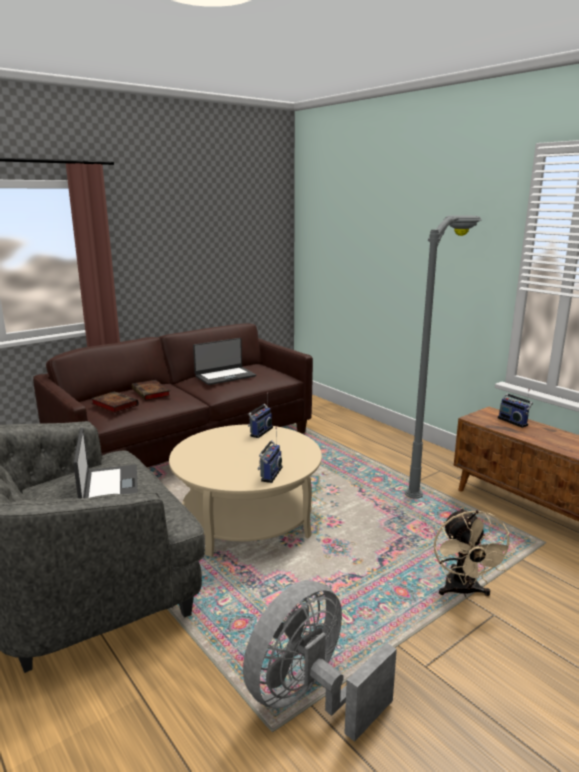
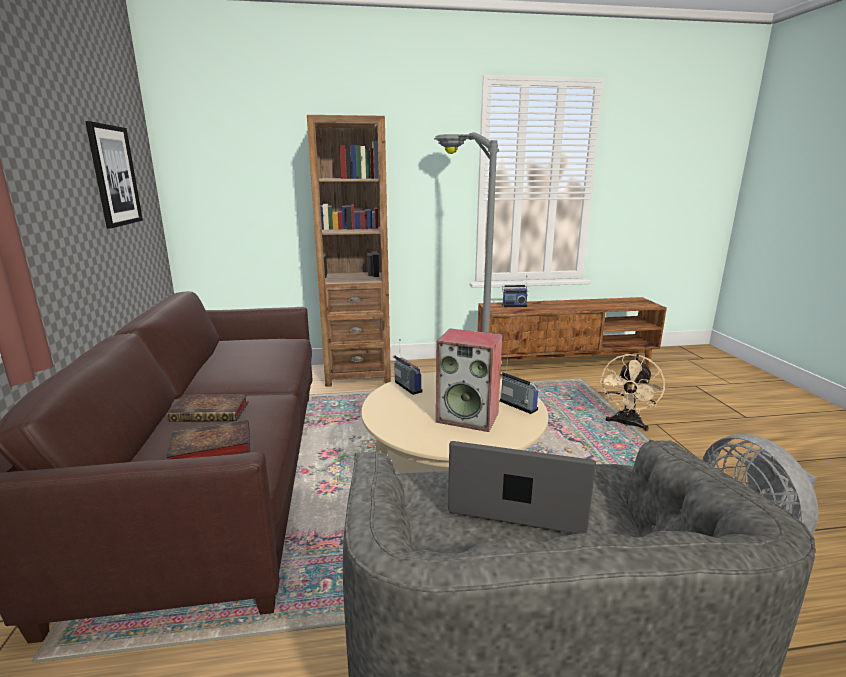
camera: 60 degrees left, 0 degrees up
(225, 376) = (240, 360): laptop -> none
(232, 461) = (468, 417): none -> speaker
(234, 240) = (114, 176): none -> picture
(370, 434) = (357, 374): none -> brown bookcase
(463, 592) = (626, 424): beige fan -> beige fan turned 90 degrees clockwise

